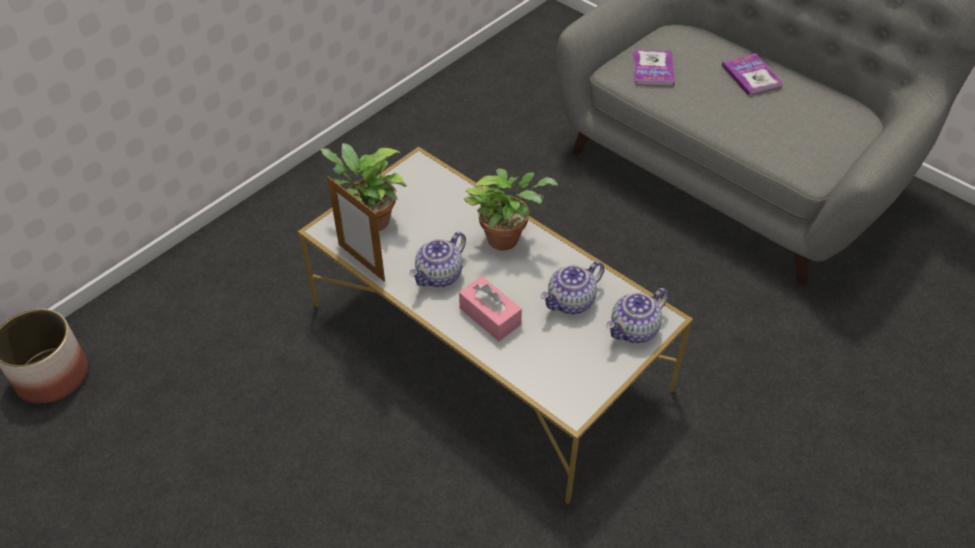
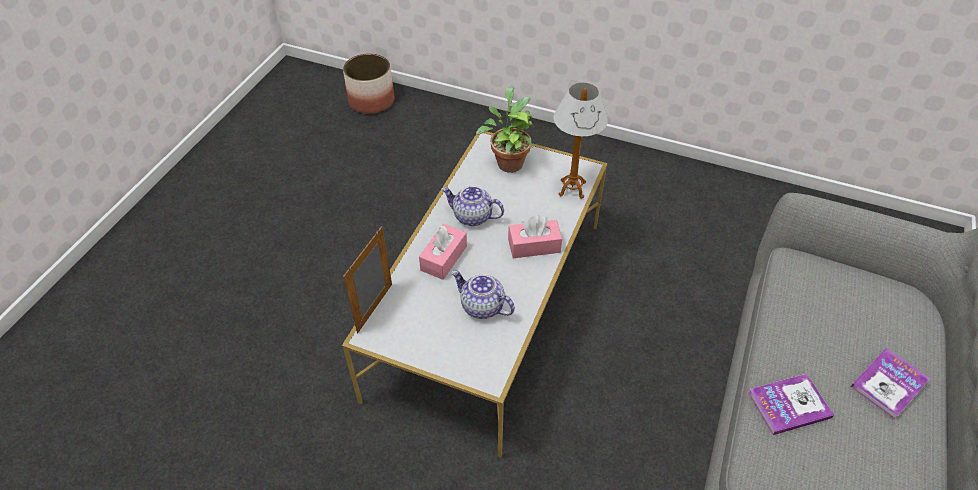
camera: 70 degrees right, 0 degrees up
(361, 262) = (465, 170): picture frame -> picture frame (375, 308)
(441, 184) = (572, 189): none -> table lamp
(507, 238) = (534, 246): potted plant -> pink tissue box
(634, 330) = (468, 359): teapot -> none
(653, 69) = (823, 290): book -> book (789, 405)

